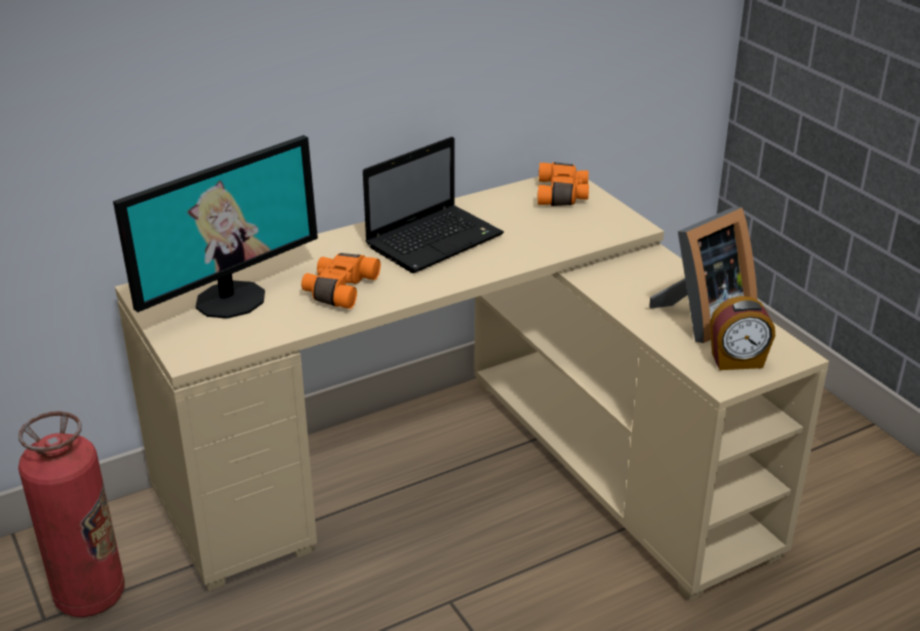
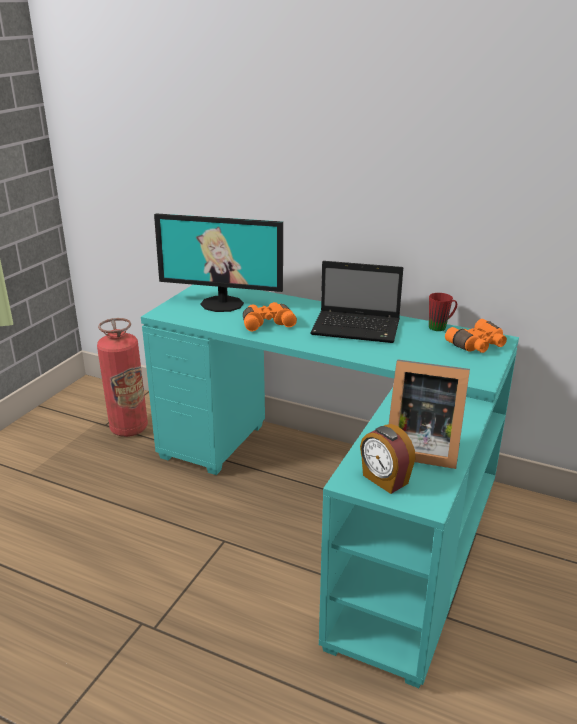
camera: 55 degrees right, 5 degrees down
(473, 473) = (338, 501): beige desk -> turquoise desk
(496, 193) = (441, 327): none -> red mug

